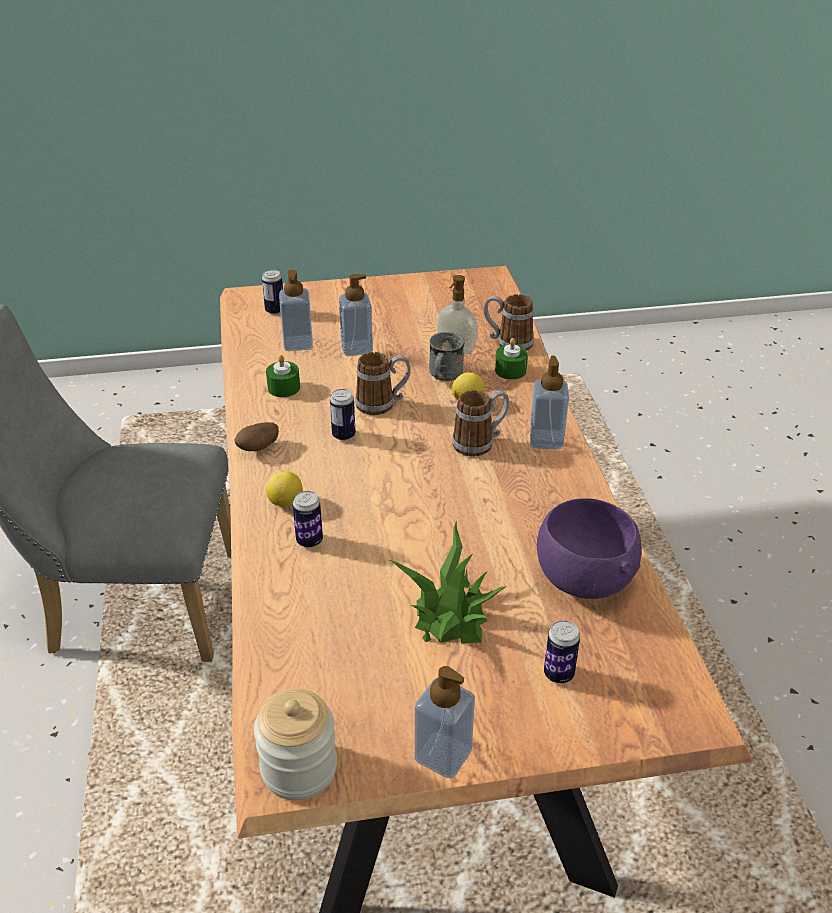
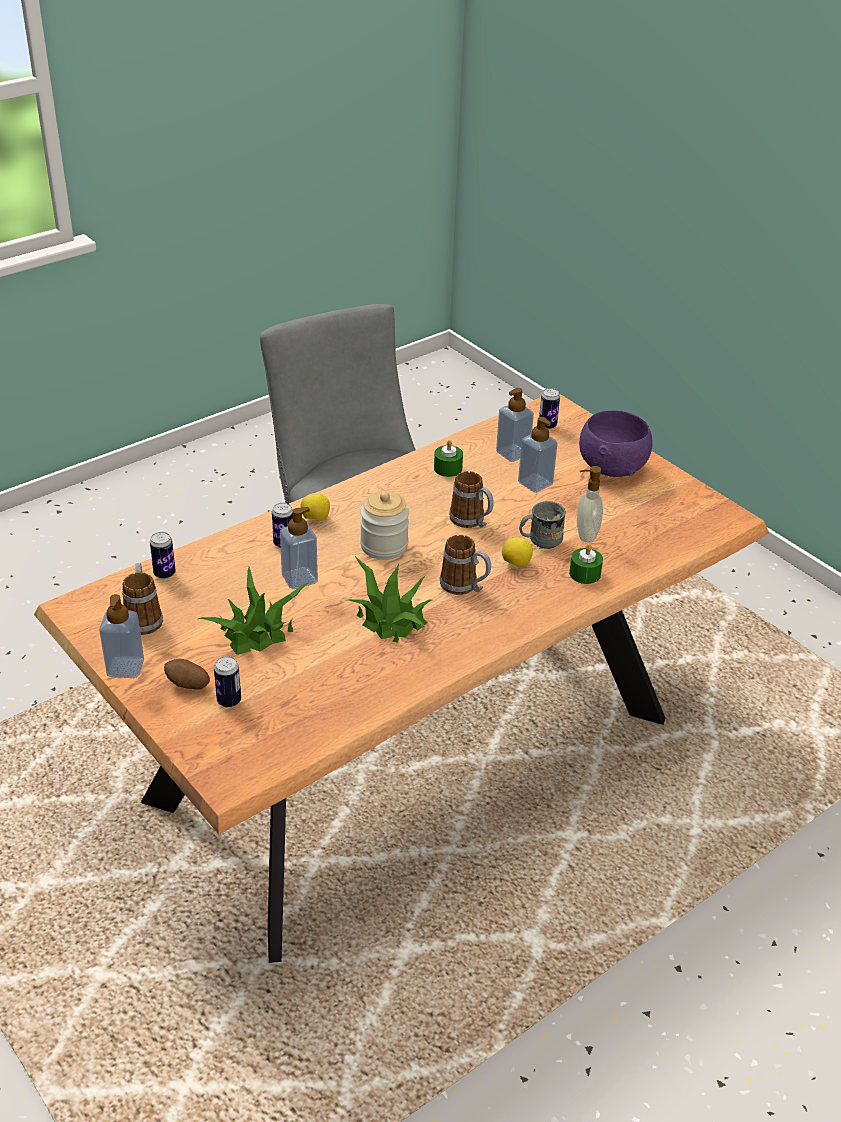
camera: 60 degrees right, 0 degrees up
(258, 449) = (365, 485): potato -> potato (187, 685)
(299, 768) = (83, 611): jar -> jar (384, 546)
(343, 435) = (414, 517): can -> can (164, 574)
(495, 506) = (390, 618): none -> potted plant
(507, 343) = (627, 560): mug -> mug (143, 617)
(546, 440) = (500, 622): soap dispenser -> soap dispenser (299, 579)
(582, 579) = (338, 687): purple bowl -> purple bowl (612, 468)

